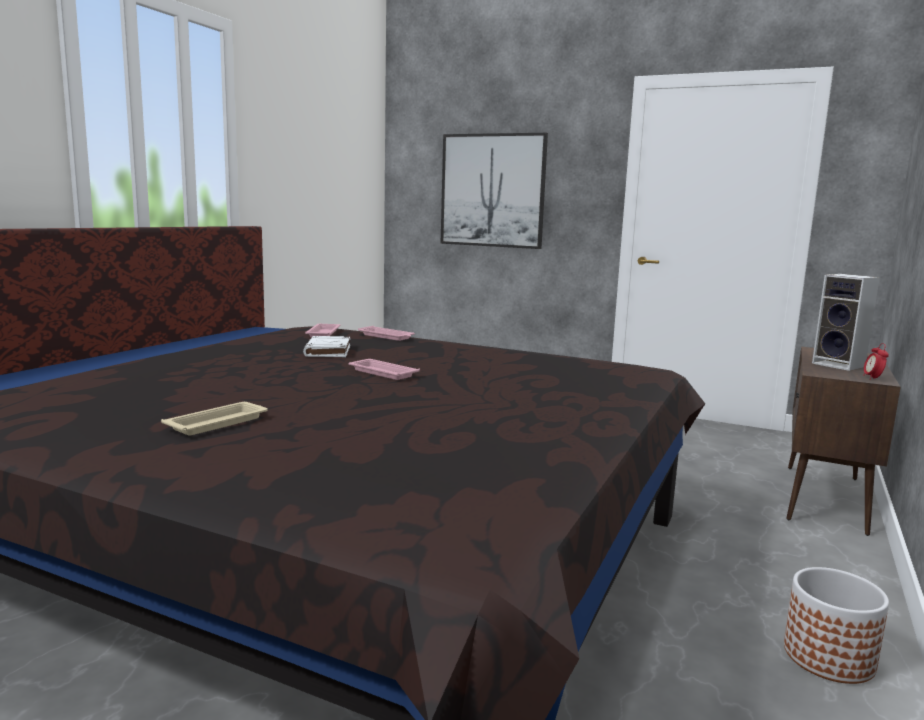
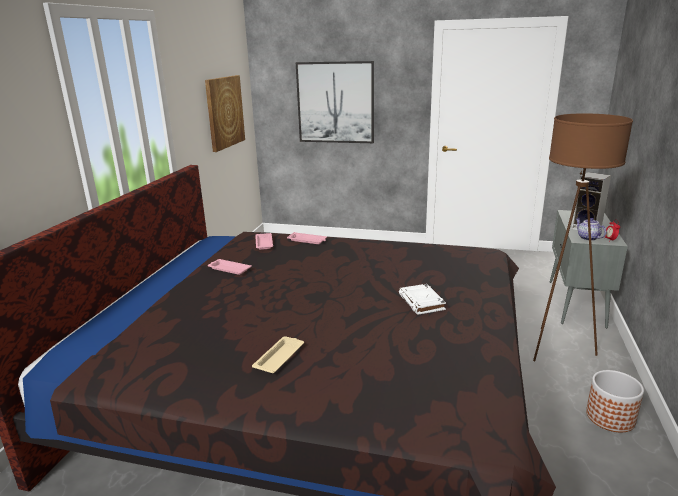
camera: 10 degrees left, 10 degrees up
(328, 351) = (284, 265): white book -> white book (422, 302)
(334, 186) = (224, 112): none -> picture
(382, 373) = (336, 285): pink tray -> pink tray (229, 269)
(764, 549) = (556, 348): none -> brown floor lamp
(824, 499) = (576, 304): brown cabinet -> grey cabinet
(833, 373) = (587, 238): none -> teapot

